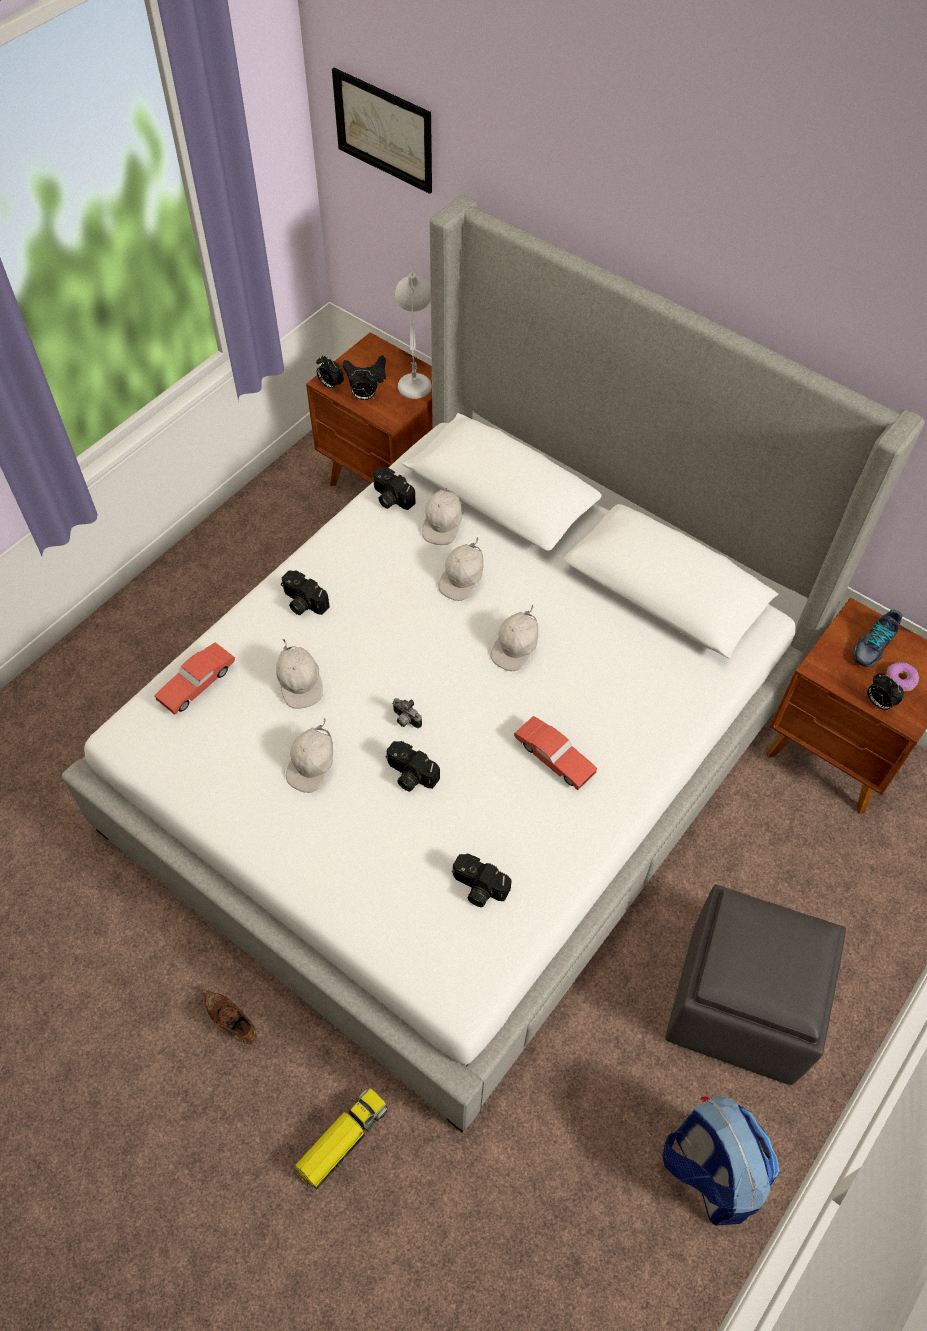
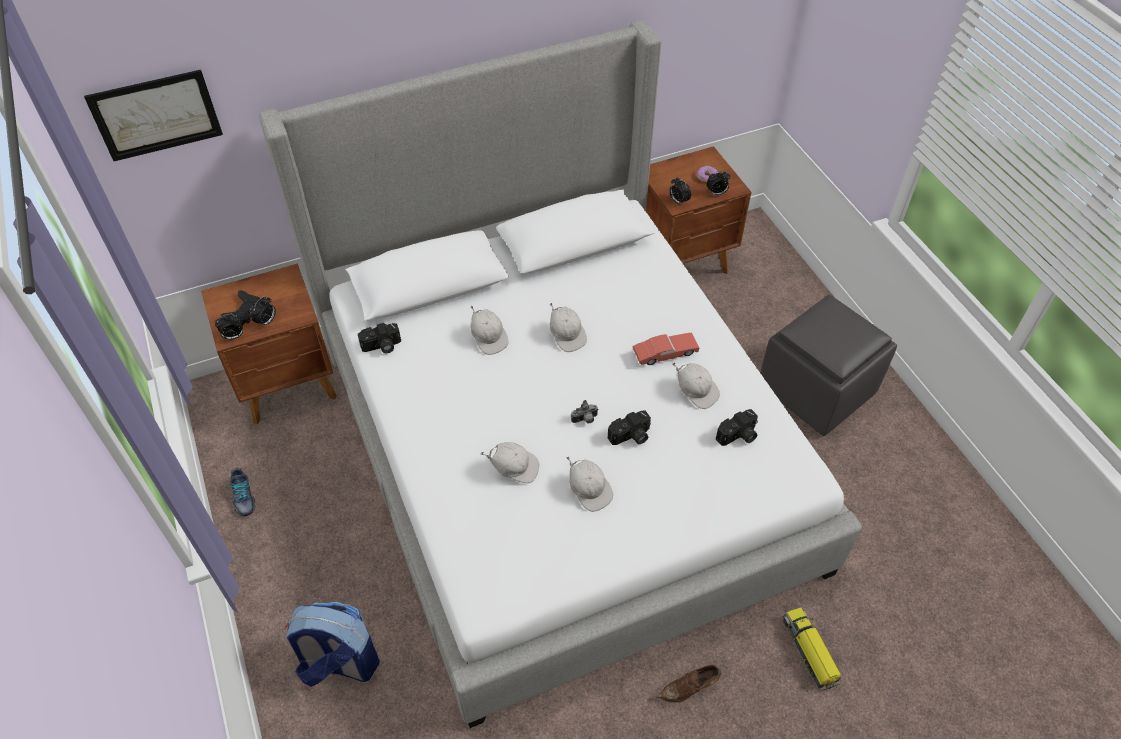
camera: 60 degrees left, 5 degrees down
(197, 684) = (467, 536): red toy car -> none
(302, 602) = (438, 439): camera -> none
(415, 376) = (274, 283): white table lamp -> none
(443, 525) = (432, 327): white cap -> white cap (696, 391)
(708, 1171) = (910, 457): backpack -> backpack (339, 663)
(826, 666) = (678, 201): none -> alarm clock
(873, 645) = (676, 175): shoe -> shoe (243, 497)

